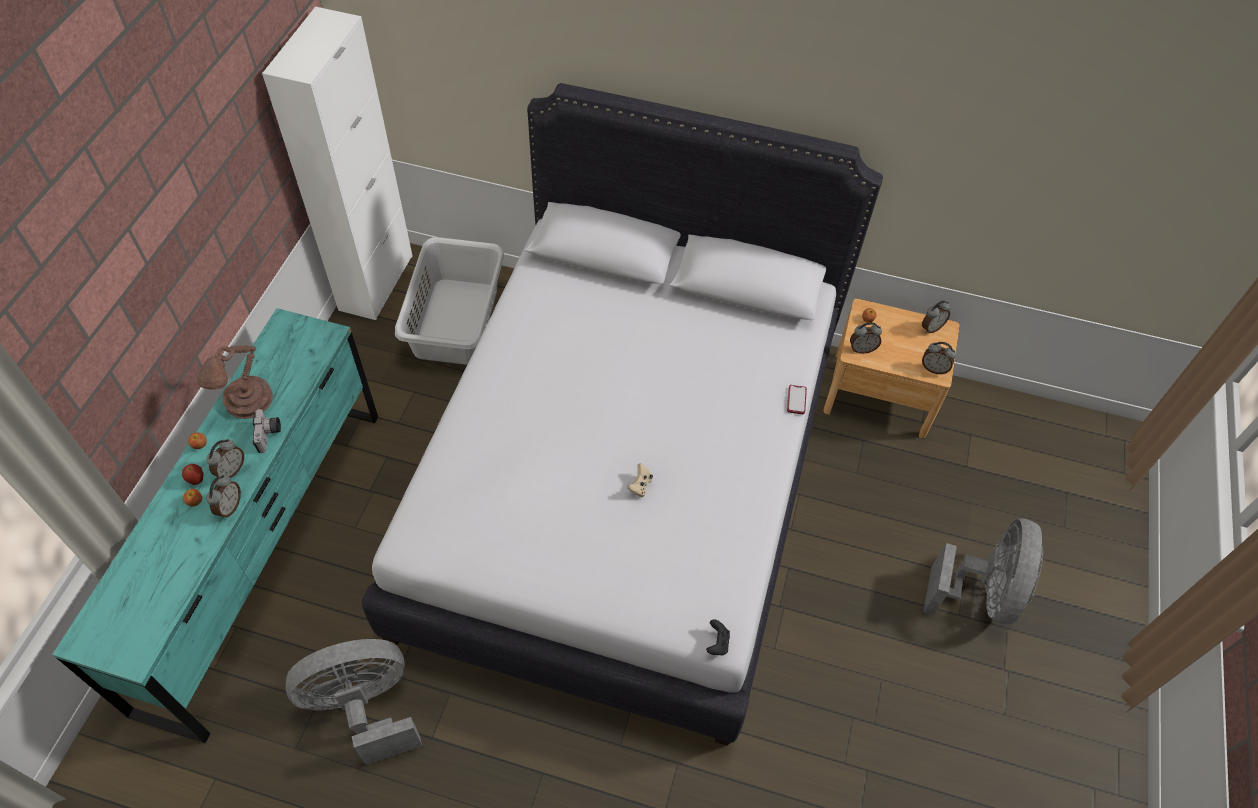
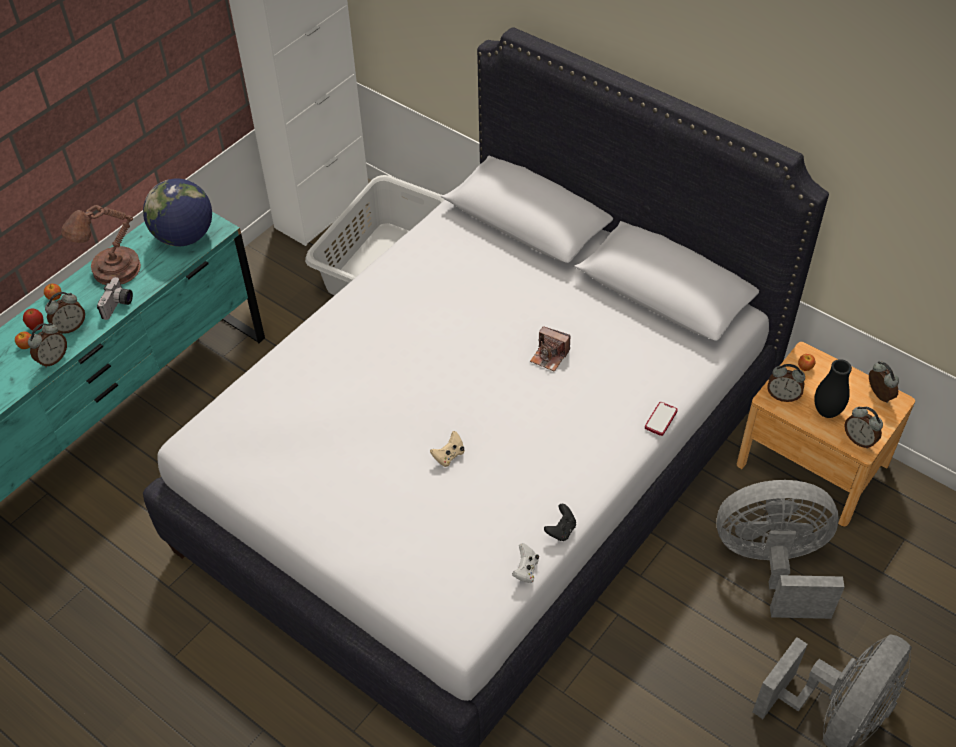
camera: 25 degrees right, 5 degrees down
(301, 350) = (184, 237): none -> globe
(364, 707) = (125, 605): grey fan -> grey fan (773, 566)
(681, 371) = (549, 356): none -> camera
(717, 643) = (451, 634): black game controller -> black game controller (561, 530)
(751, 566) = (525, 570): none -> white game controller
(900, 352) = (826, 411): none -> black vase
(931, 327) = (878, 395): alarm clock -> alarm clock turned 105 degrees counterclockwise

